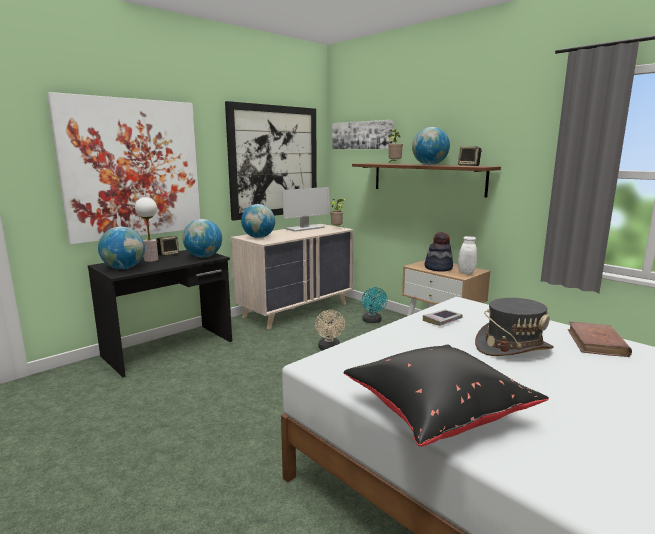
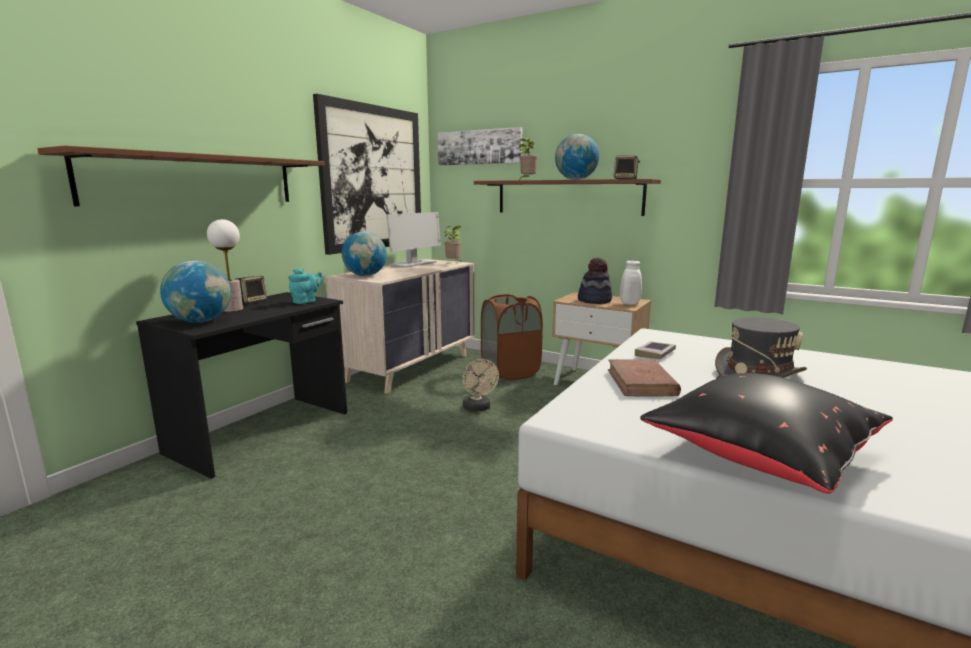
camera: 15 degrees left, 0 degrees up
(133, 169) = (196, 180): picture -> brown shelf
(203, 257) = (306, 301): globe -> turquoise teapot
(372, 321) = (510, 372): turquoise fan -> brown laundry basket
(596, 342) = (830, 361): brown book -> brown book (641, 382)

